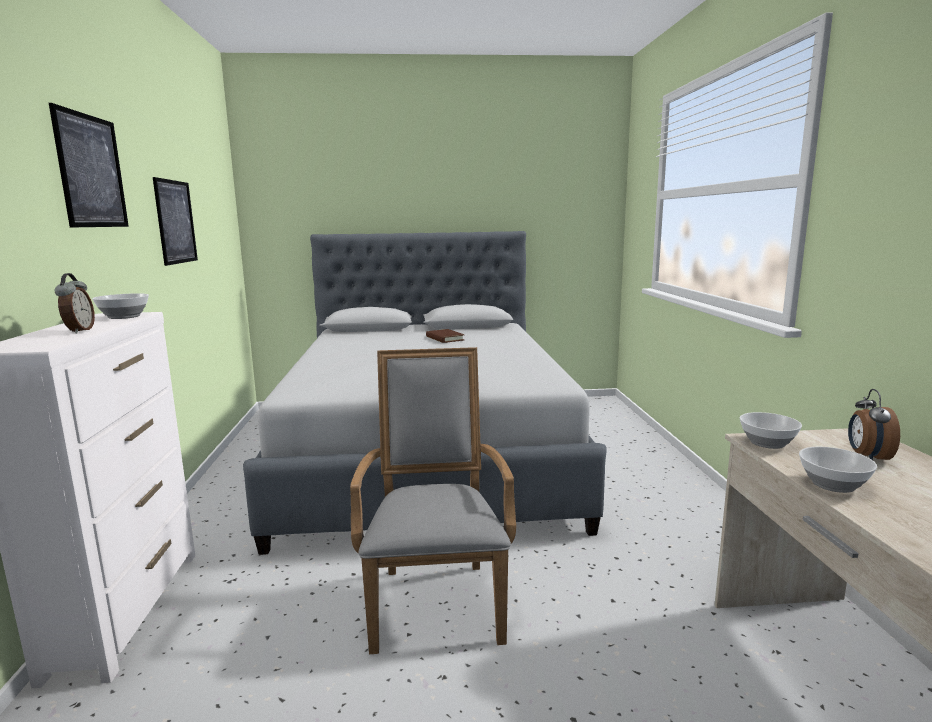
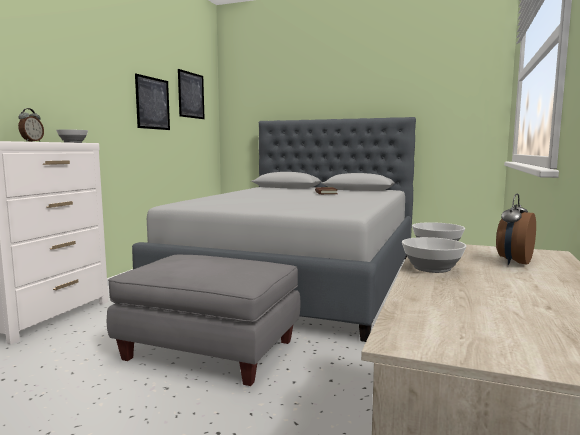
camera: 25 degrees right, 5 degrees down
(91, 171) = (81, 63): picture -> picture (191, 95)
(436, 598) = (211, 349): grey armchair -> grey ottoman

